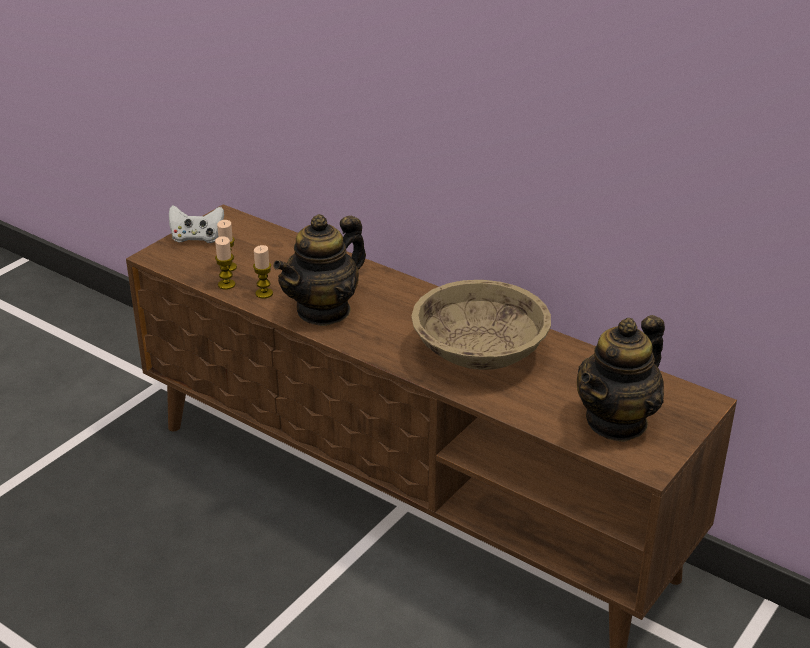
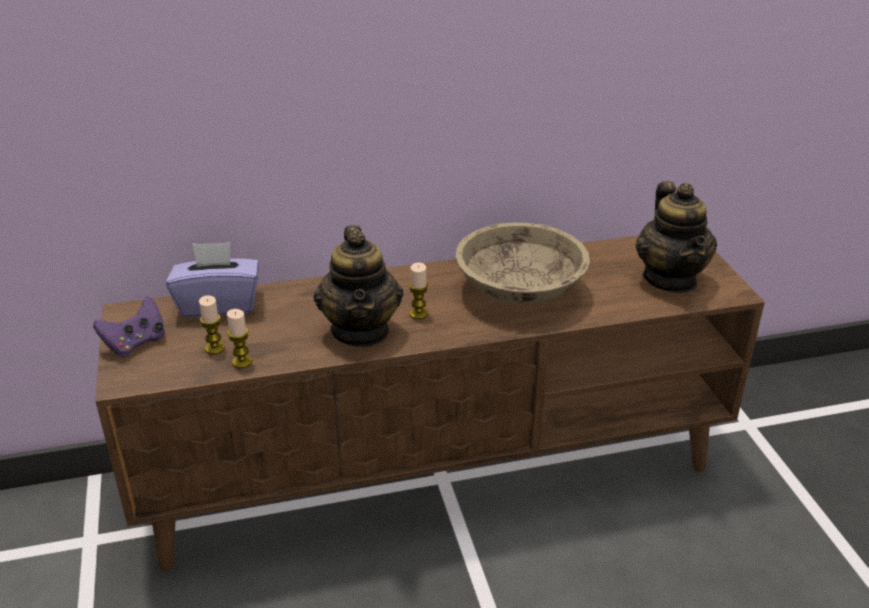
camera: 50 degrees left, 0 degrees up
(197, 238) = (136, 343): white game controller -> purple game controller
(264, 293) = (288, 349): candle -> candle (418, 314)
(278, 241) = (219, 304): none -> purple tissue box

